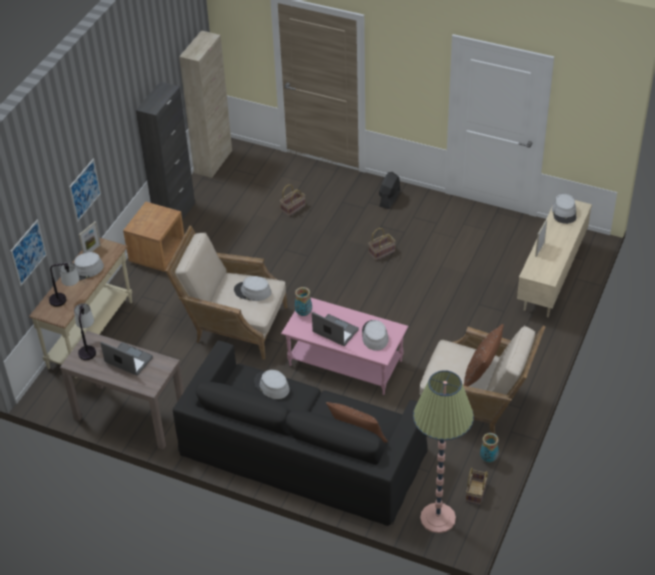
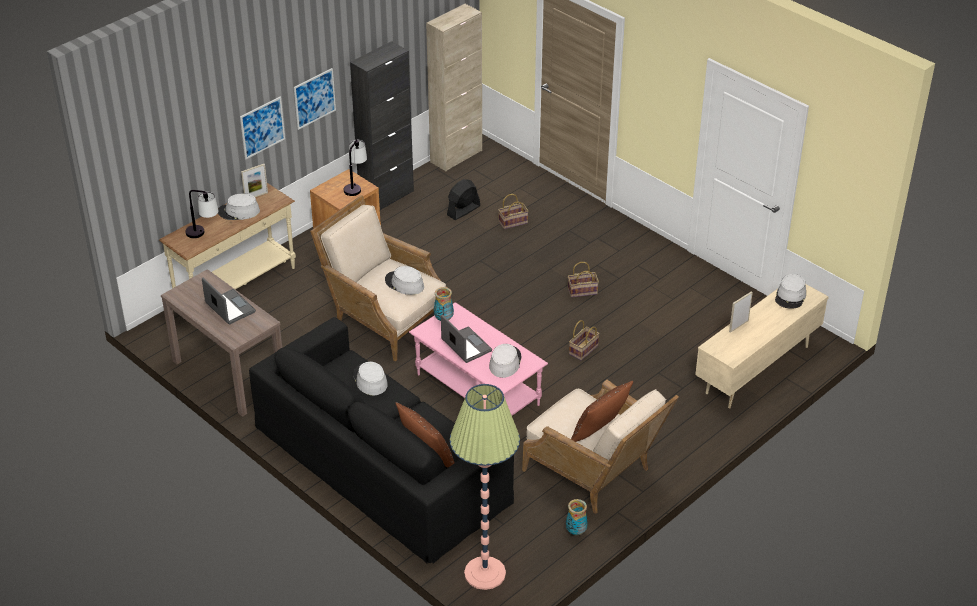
camera: 20 degrees right, 5 degrees down
(28, 252) = (170, 169): picture -> picture (314, 98)
(88, 347) = (198, 284): table lamp -> table lamp (355, 186)
(389, 199) = (622, 240): black fan -> black fan (463, 210)
(476, 493) = (542, 562): basket -> basket (583, 350)

